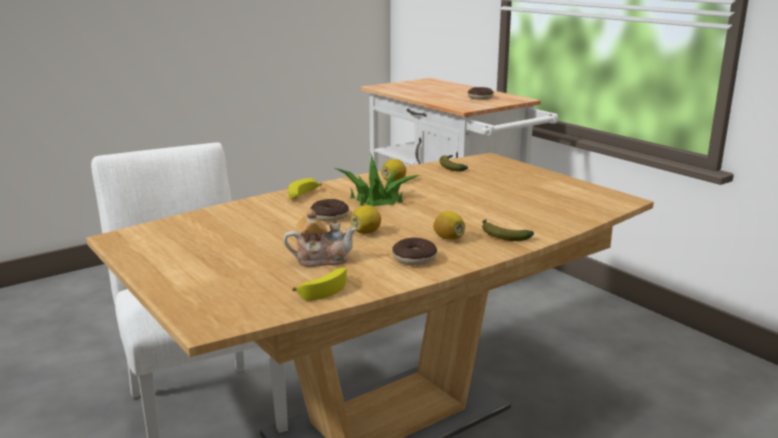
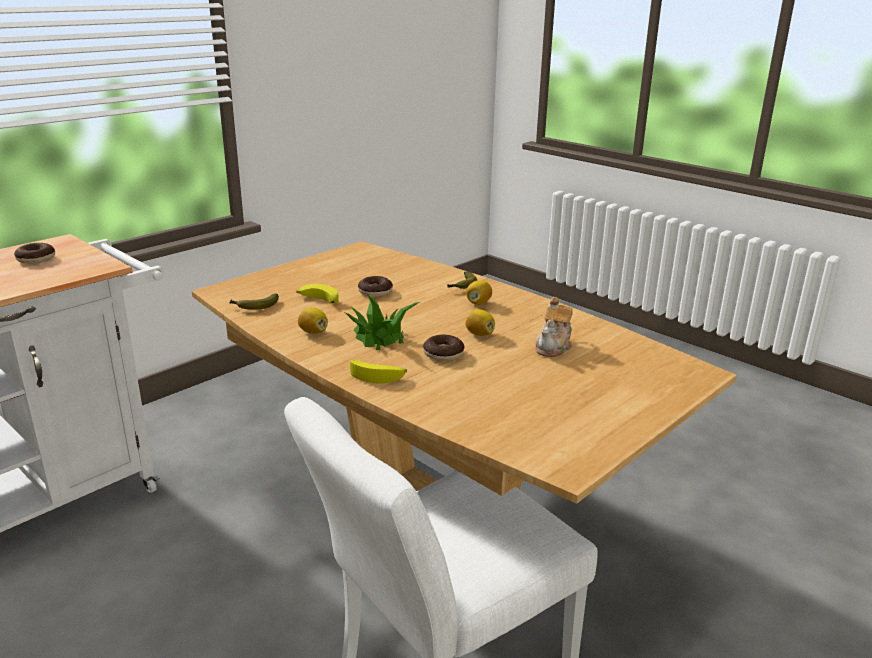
camera: 100 degrees left, 5 degrees up
(321, 259) = (554, 346): teapot -> teapot turned 135 degrees counterclockwise
(325, 289) = (608, 339): banana -> banana (318, 300)
(414, 258) = (529, 313): donut -> donut (375, 292)

